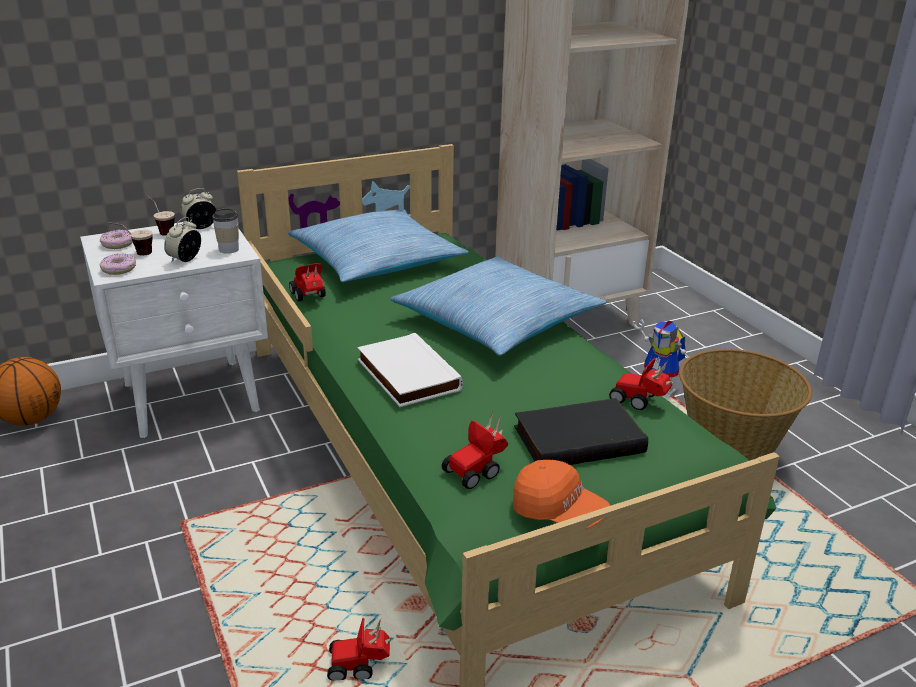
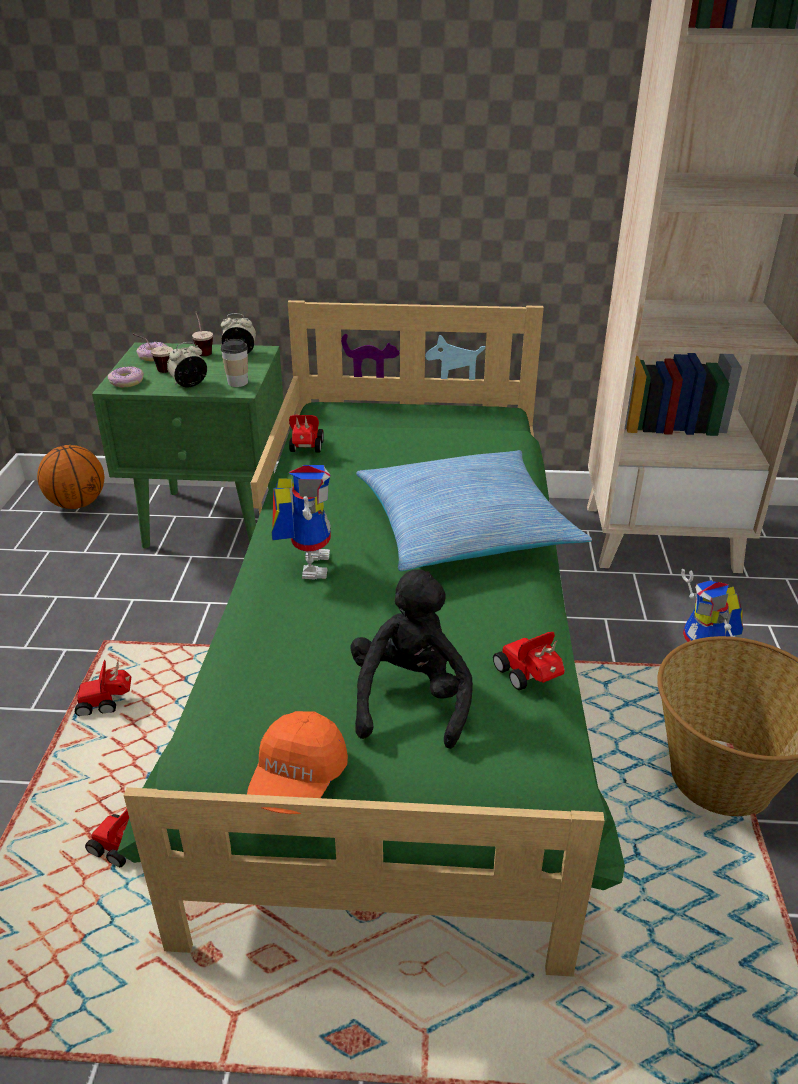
camera: 30 degrees right, 5 degrees up
(193, 397) = (214, 521): white nightstand -> green nightstand
(376, 261) = (411, 425): pillow -> none
(405, 375) = (307, 563): white book -> toy robot
(477, 470) = (267, 696): toy car -> toy car (107, 703)
(558, 511) = (298, 779): orange cap -> orange cap turned 45 degrees clockwise
(578, 438) = (410, 699): black book -> black plush toy

